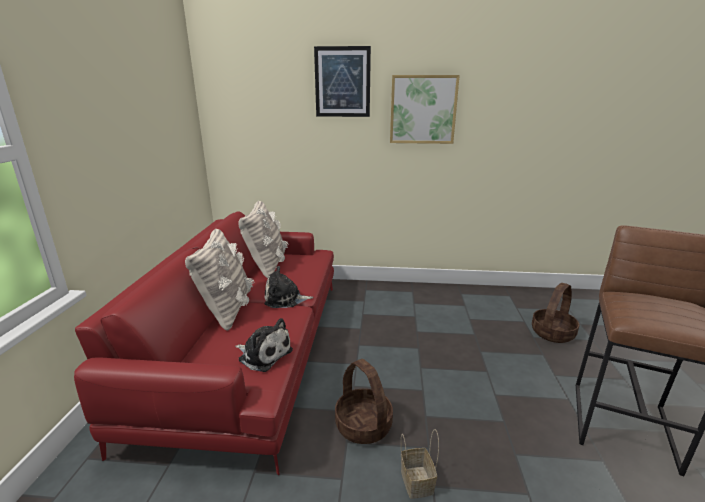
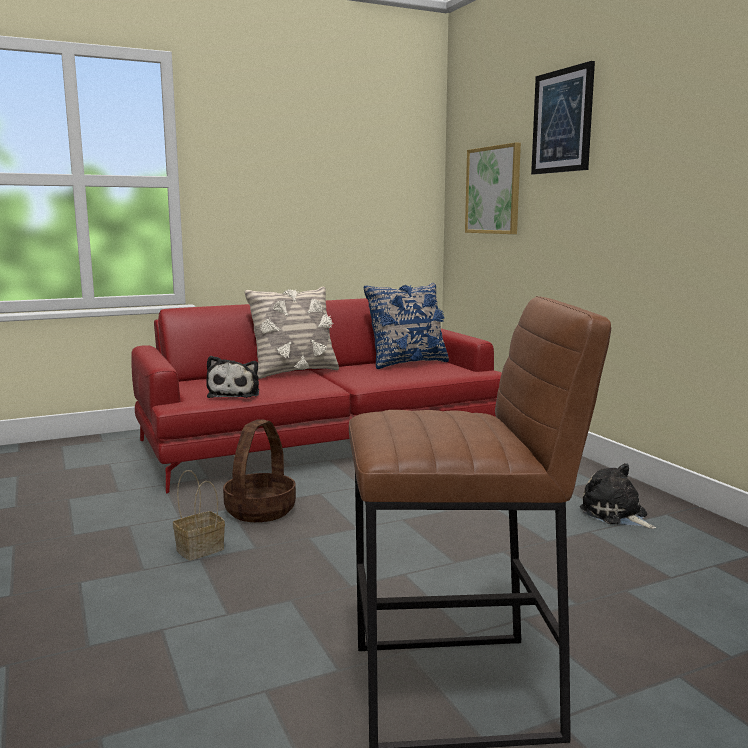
camera: 60 degrees right, 10 degrees down
(268, 265) = (407, 364): beige pillow -> blue pillow
(285, 299) = (344, 381): plush toy -> plush toy (616, 514)
(423, 109) = (654, 152): picture -> picture (493, 190)
(553, 333) = (676, 608): basket -> none

